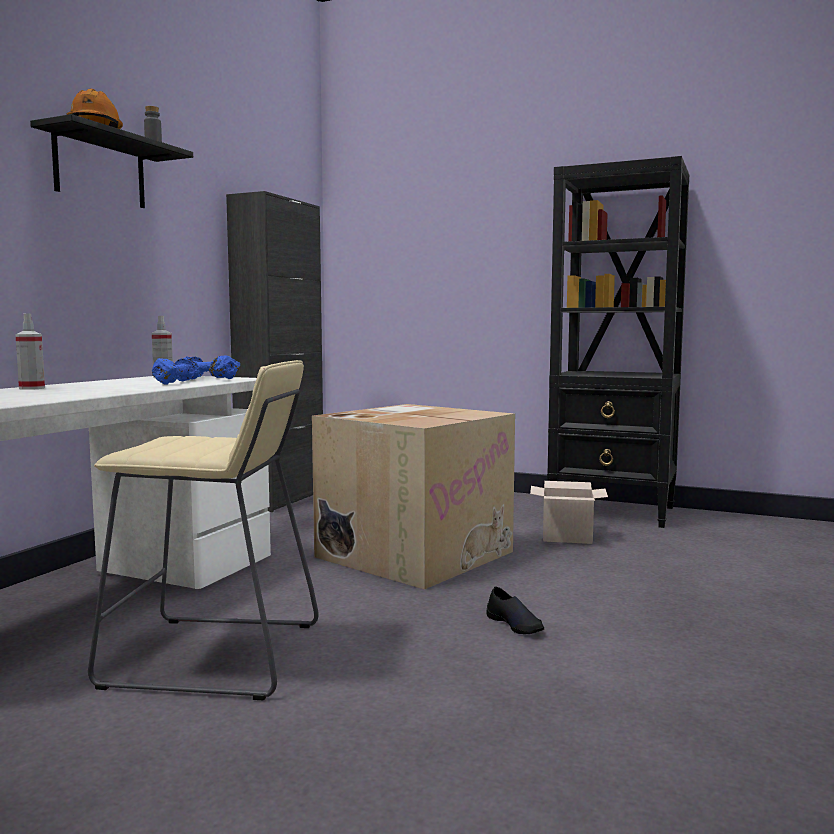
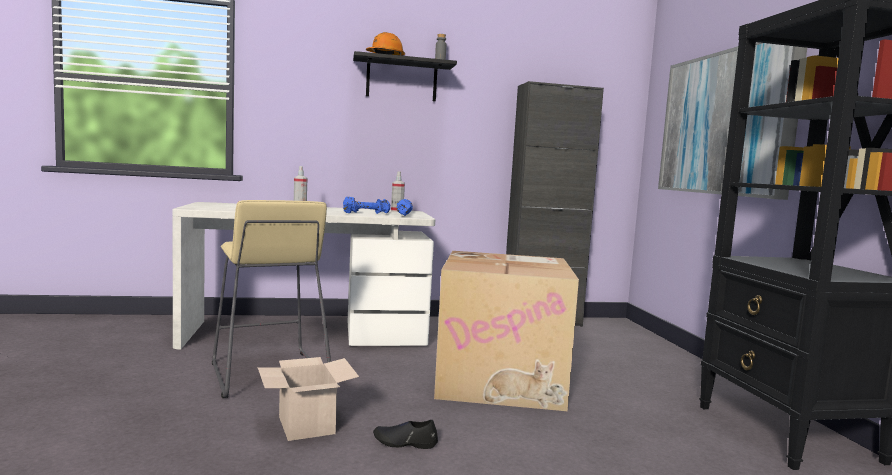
camera: 55 degrees right, 0 degrees up
(458, 253) = (726, 123): none -> picture
(515, 624) = (404, 442): black shoe -> black shoe turned 75 degrees clockwise
(565, 537) = (650, 425): cardboard box -> cardboard box (305, 424)

